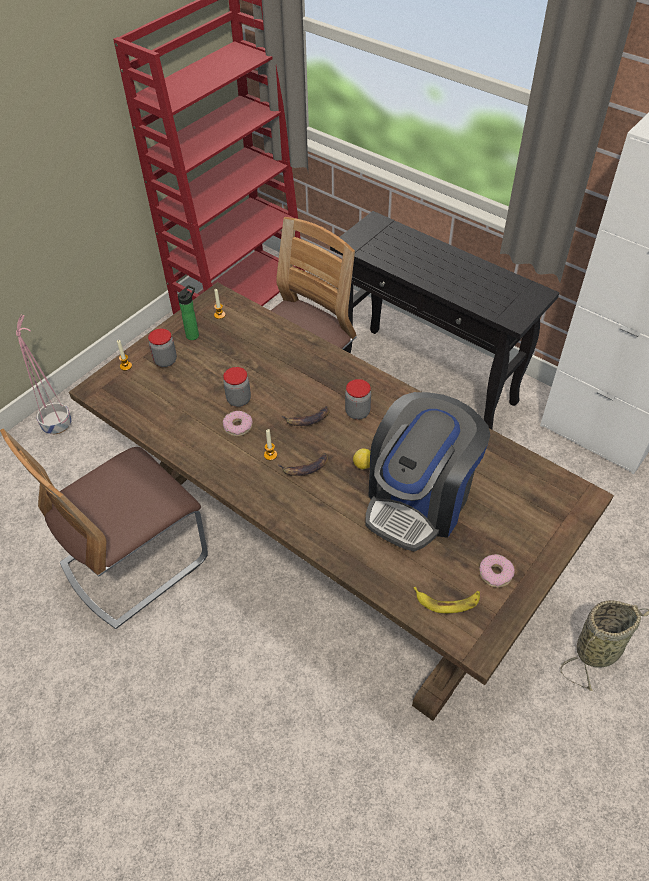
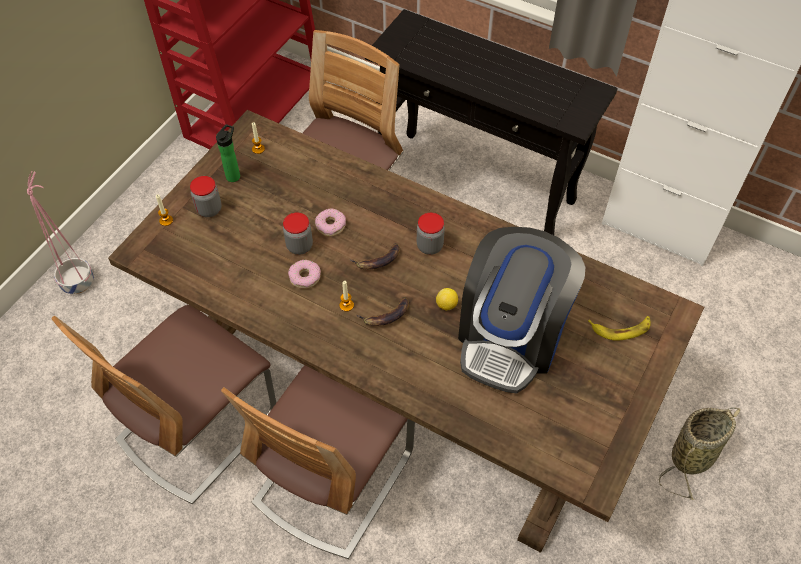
camera: 10 degrees left, 5 degrees up
(248, 623) = (333, 478): none -> chair
(447, 600) = (558, 440): banana -> banana (621, 328)
(495, 574) = (601, 406): donut -> donut (331, 225)

